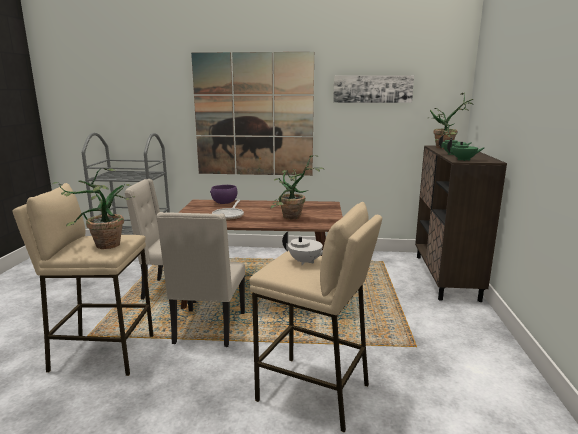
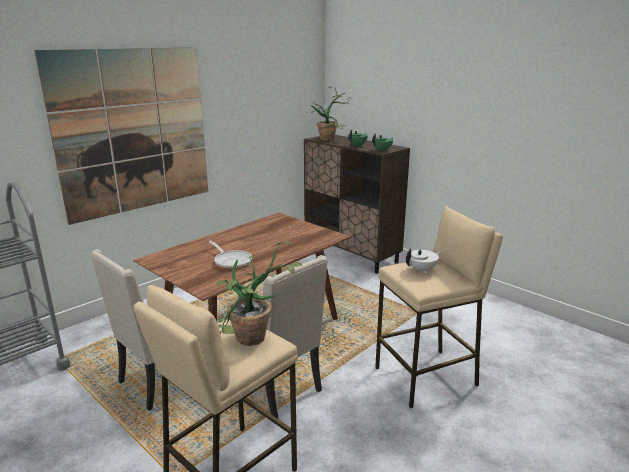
camera: 50 degrees left, 5 degrees up
(224, 203) = (183, 250): purple bowl -> none
(292, 218) = (291, 242): potted plant -> none
(372, 89) = (253, 87): picture -> none

